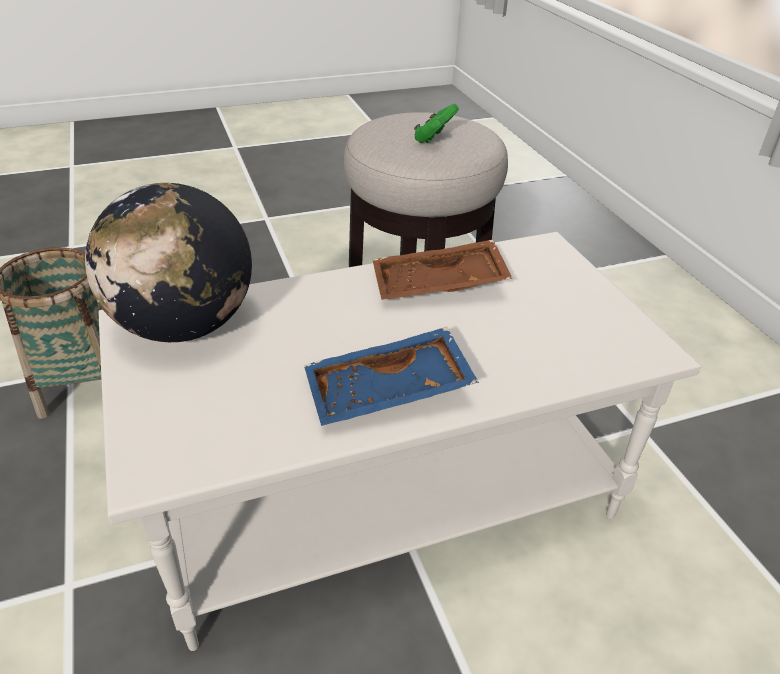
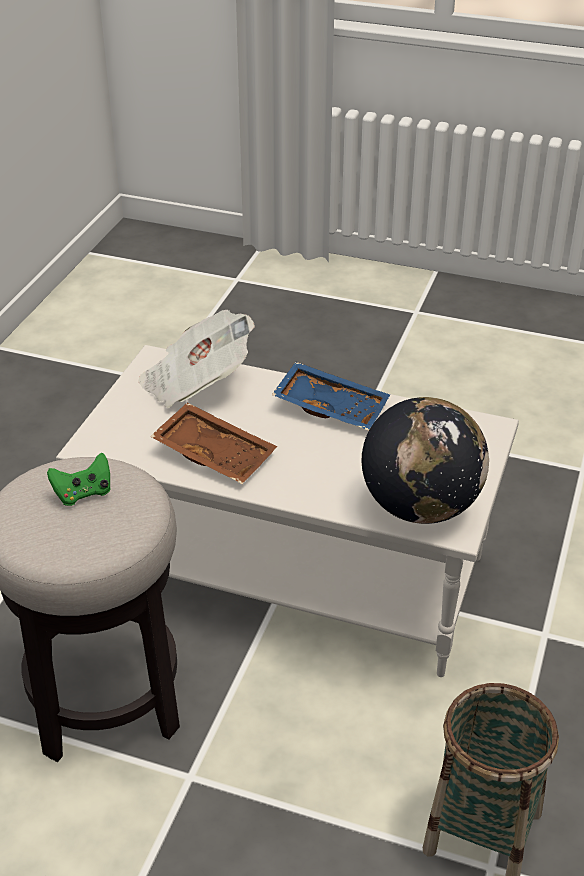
camera: 140 degrees left, 0 degrees up
(568, 345) = (196, 383): none -> newspaper

